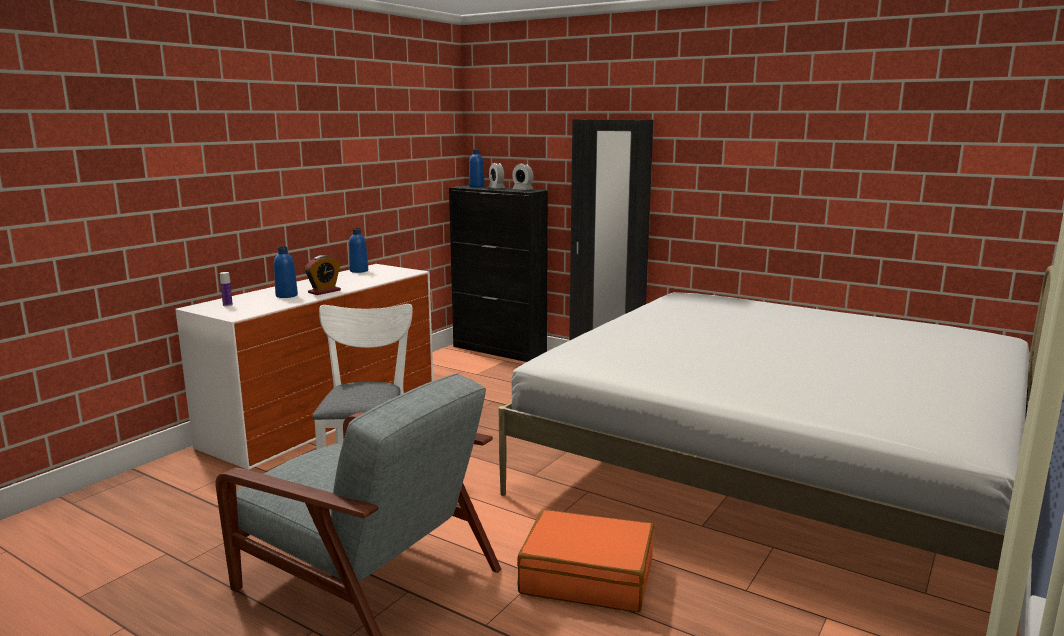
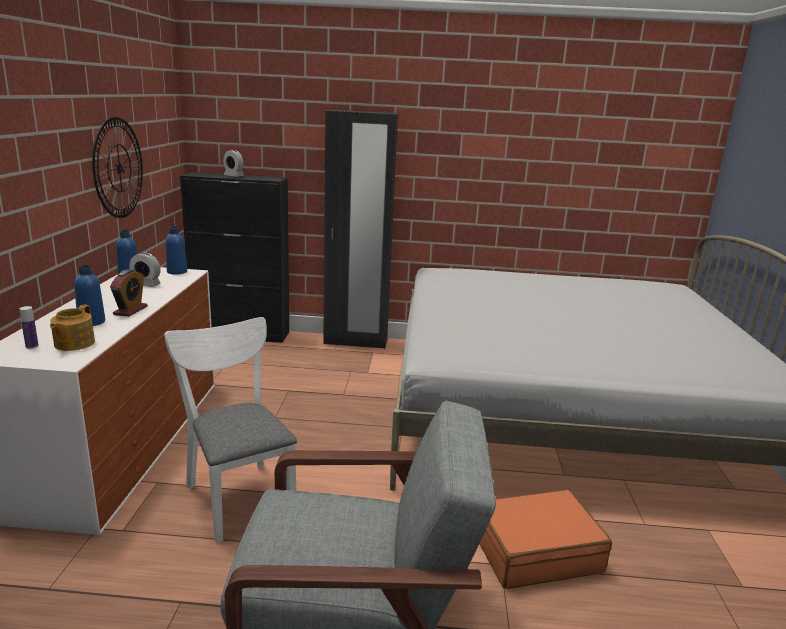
camera: 30 degrees left, 5 degrees up
(254, 306) = (73, 344): none -> teapot
(369, 175) = (119, 168): none -> wall clock
(476, 186) = (207, 173): blue bottle -> blue bottle (177, 272)
(522, 189) = (264, 177): alarm clock -> alarm clock (146, 285)

